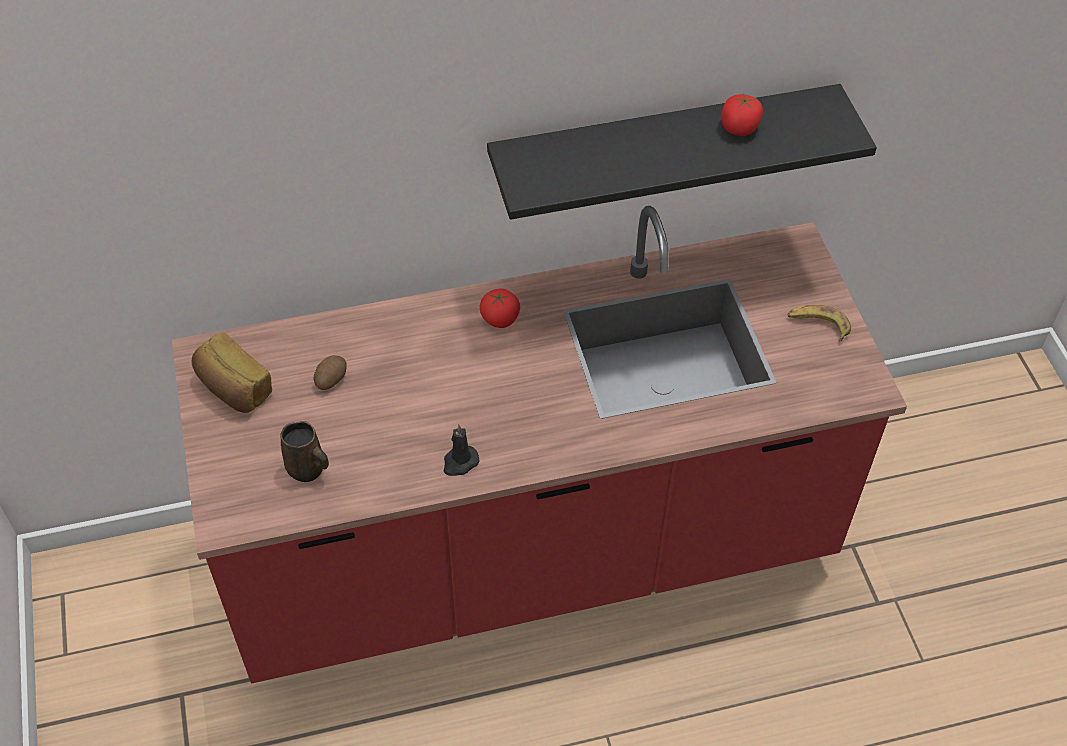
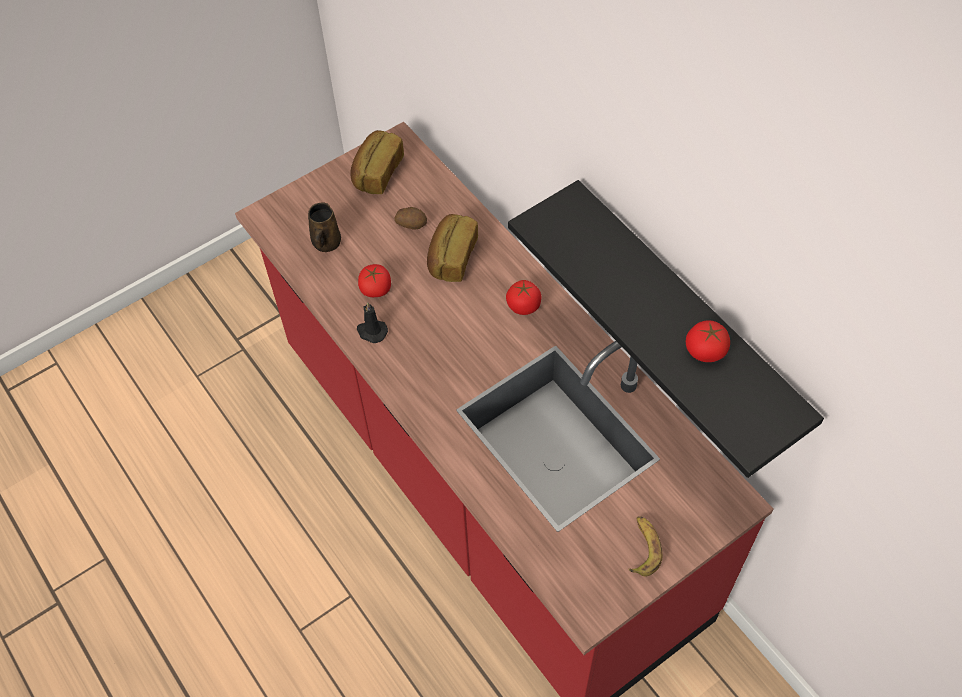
camera: 70 degrees right, 5 degrees up
(401, 358) = (451, 258): none -> bread
(403, 441) = (375, 289): none -> tomato

